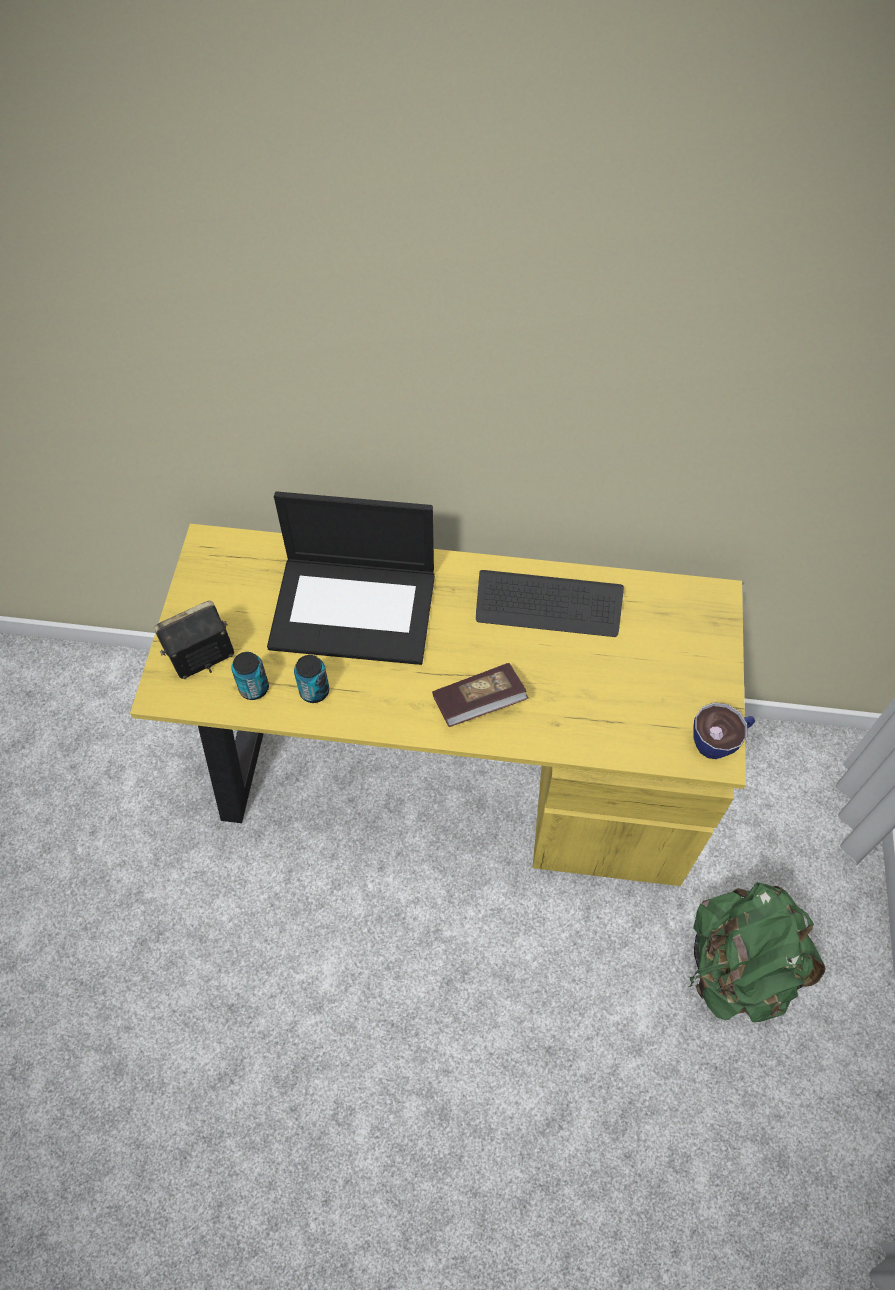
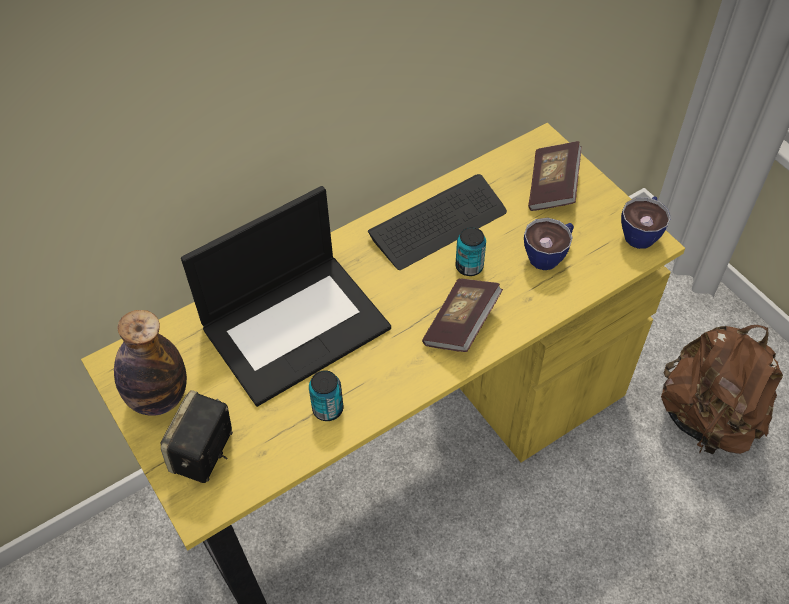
camera: 40 degrees left, 5 degrees down
(212, 591) = (159, 397): none -> bottle
(254, 688) = (275, 443): can -> can (469, 266)
(614, 699) = (549, 254): none -> cup
(682, 643) = (552, 187): none -> book
(738, 966) = (707, 417): green backpack -> brown backpack

